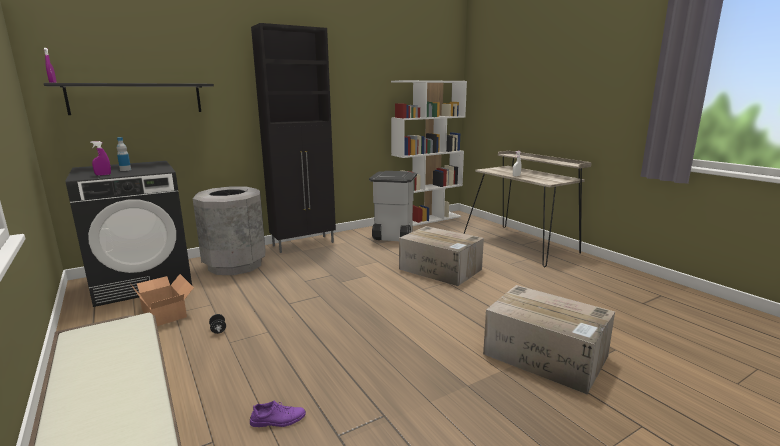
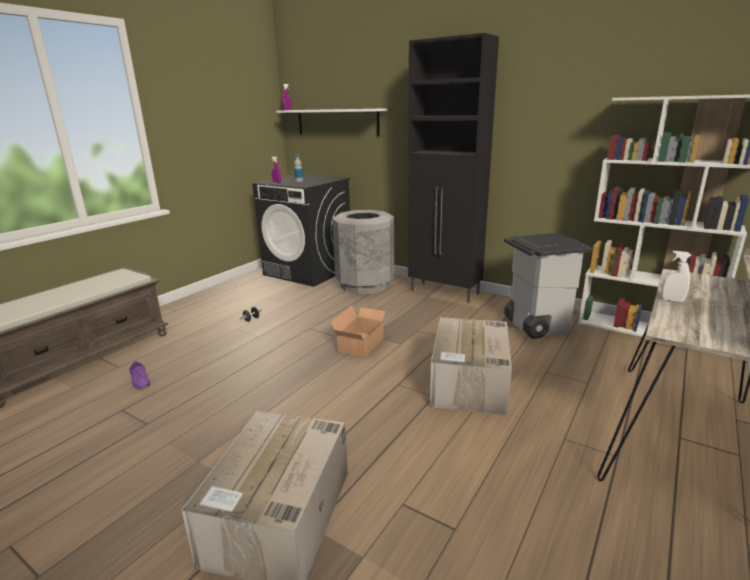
camera: 65 degrees right, 5 degrees up
(136, 98) = (337, 122): black shelf -> white shelf
(166, 312) = (268, 295): cardboard box -> cardboard box (363, 344)

